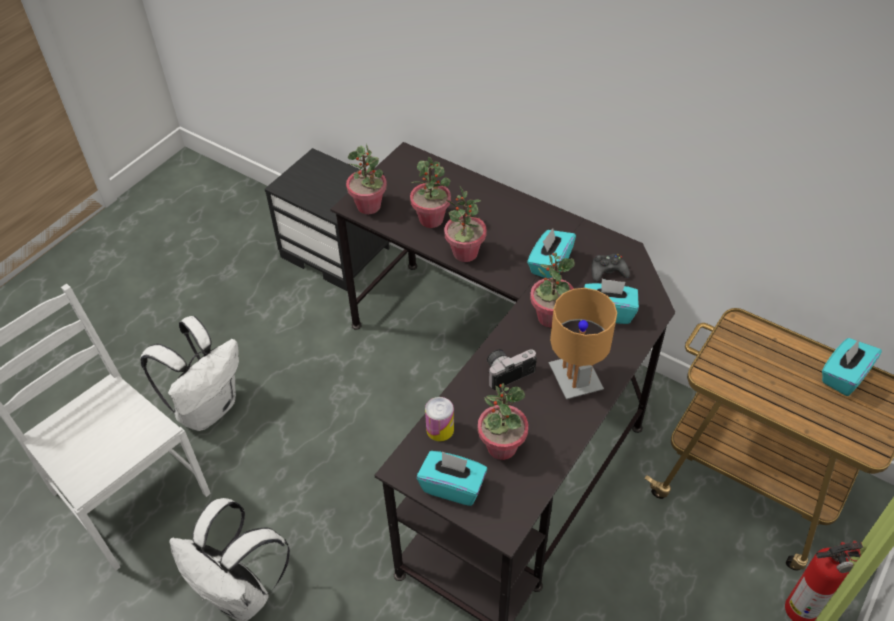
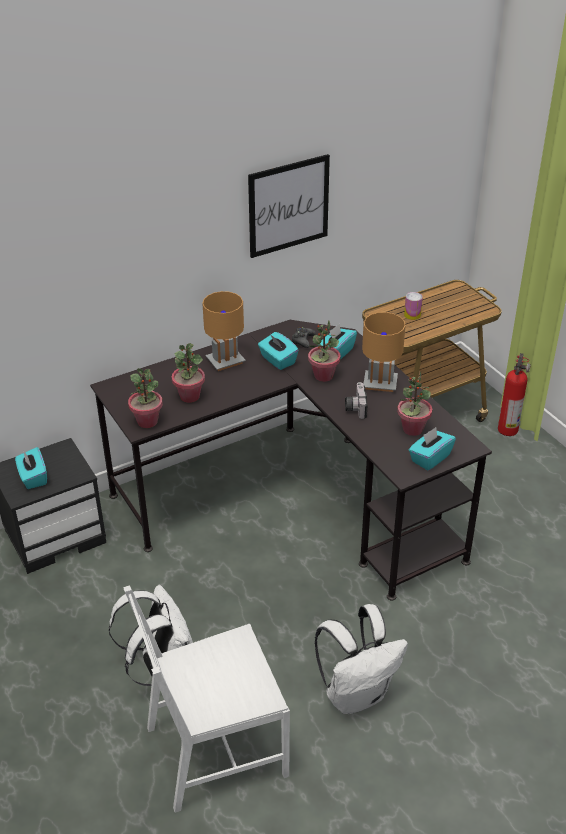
camera: 65 degrees left, 10 degrees down
(440, 429) = (383, 450): can -> can (412, 315)
(465, 253) = (237, 392): potted plant -> none
(514, 222) = (225, 361): none -> brown table lamp
(679, 100) = (288, 206): none -> picture
(843, 376) = (437, 297): turquoise tissue box -> turquoise tissue box (33, 477)

